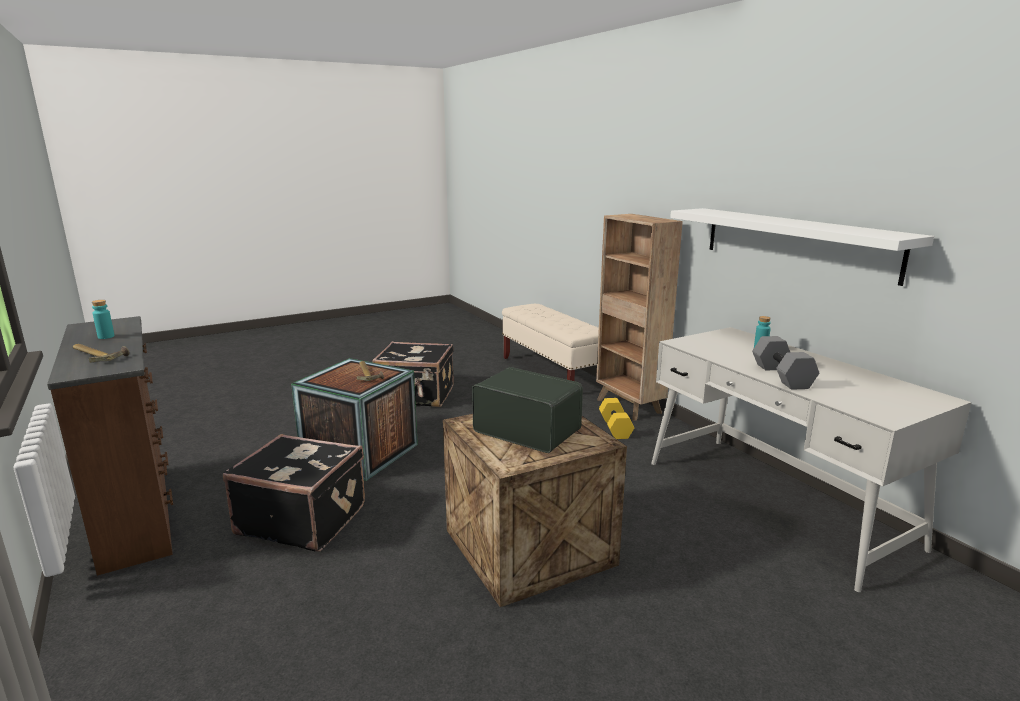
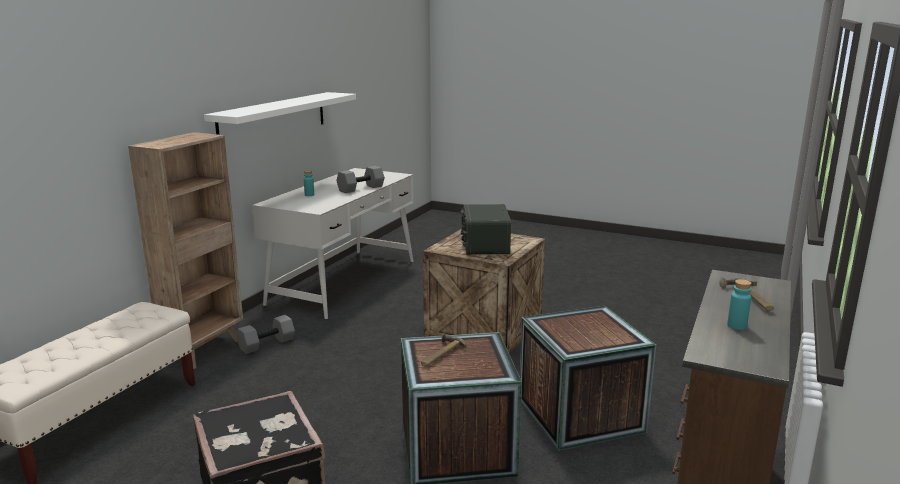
camera: 125 degrees left, 0 degrees up
(303, 519) = (580, 415): black suitcase -> crate
(614, 427) = (266, 344): yellow dumbbell -> grey dumbbell

